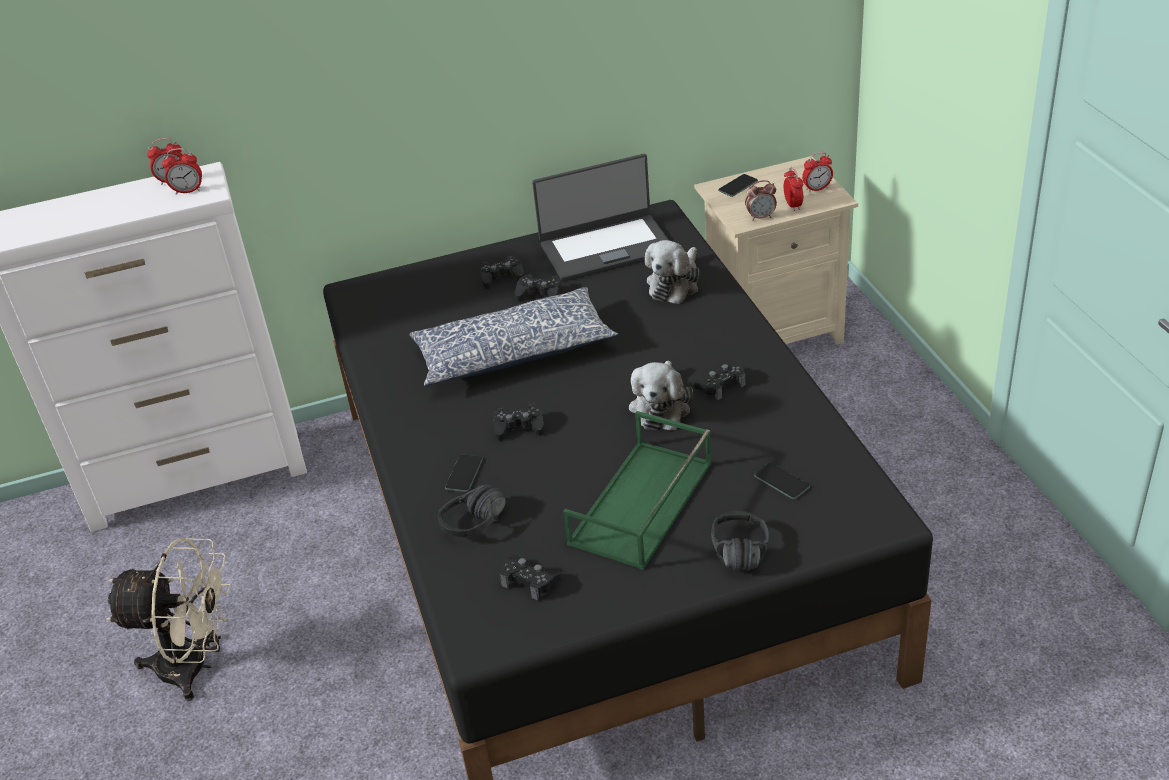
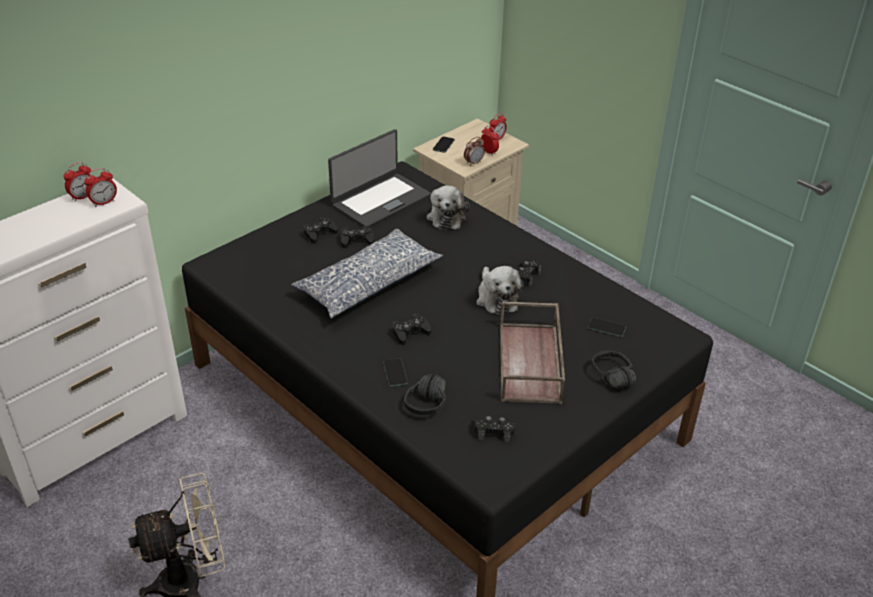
camera: 30 degrees left, 0 degrees up
(642, 505) = (531, 363): green tray -> brown tray

